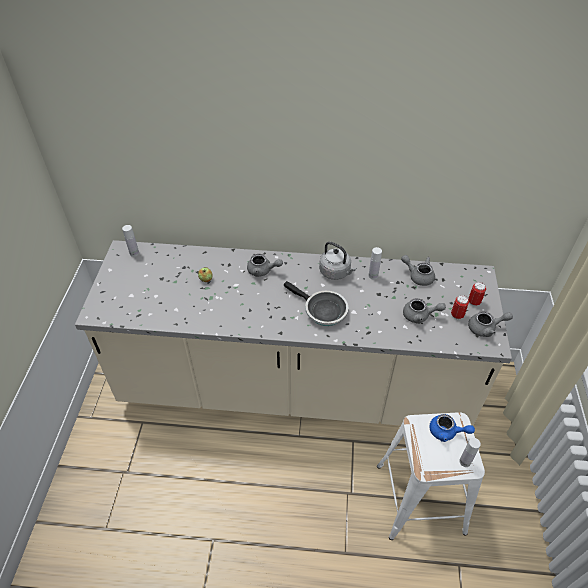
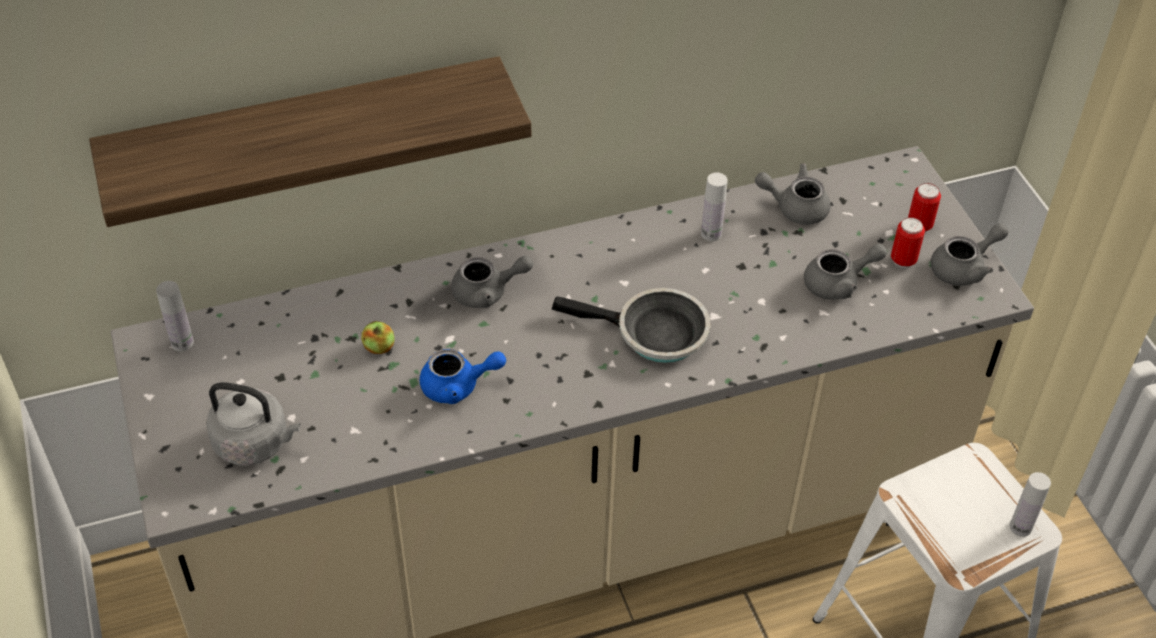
camera: 25 degrees left, 0 degrees up
(196, 180) = (307, 138): none -> shelf
(336, 272) = (636, 249): grey kettle -> grey kettle (255, 443)
(447, 432) = (964, 487): blue teapot -> blue teapot (458, 386)

